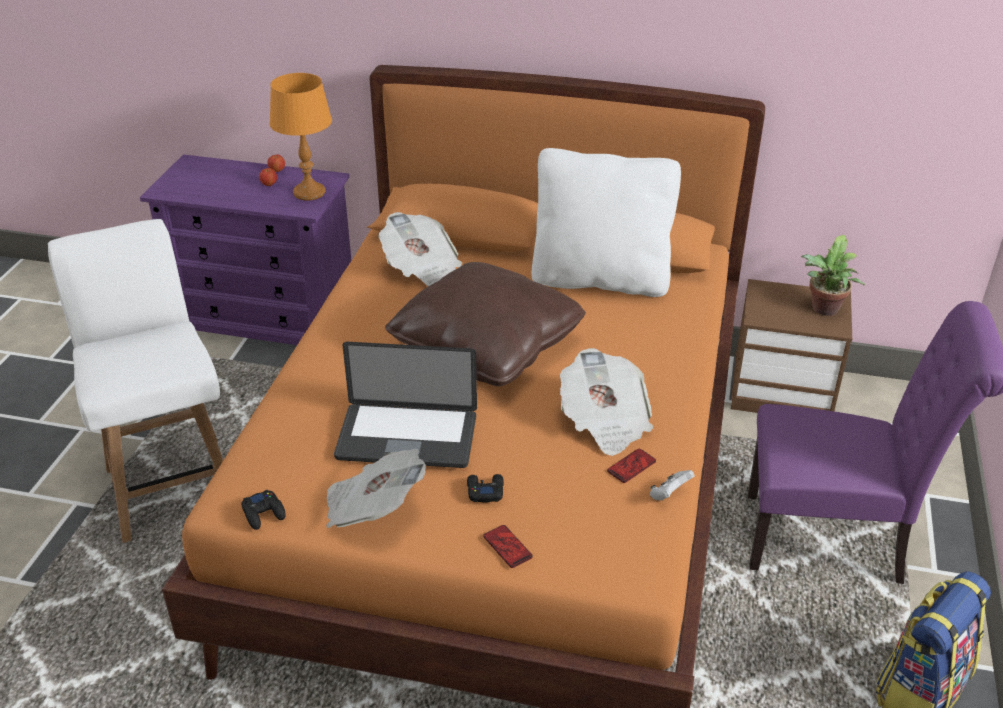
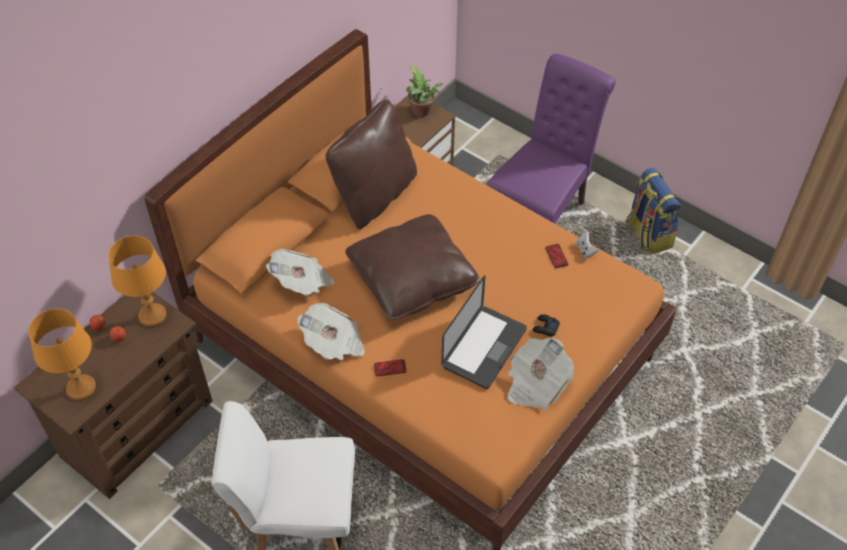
camera: 65 degrees left, 15 degrees up
(196, 185) = (81, 388): none -> orange table lamp
(264, 513) = (514, 439): black game controller -> none
(269, 321) = (138, 428): purple dresser -> brown dresser
(507, 547) = (593, 333): phone -> phone (390, 368)
(600, 279) = (375, 195): white pillow -> brown pillow
(604, 422) = (514, 252): newspaper -> newspaper (334, 343)

